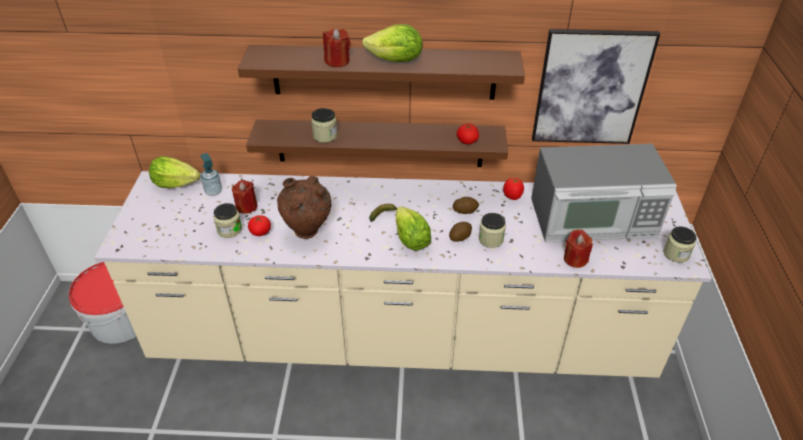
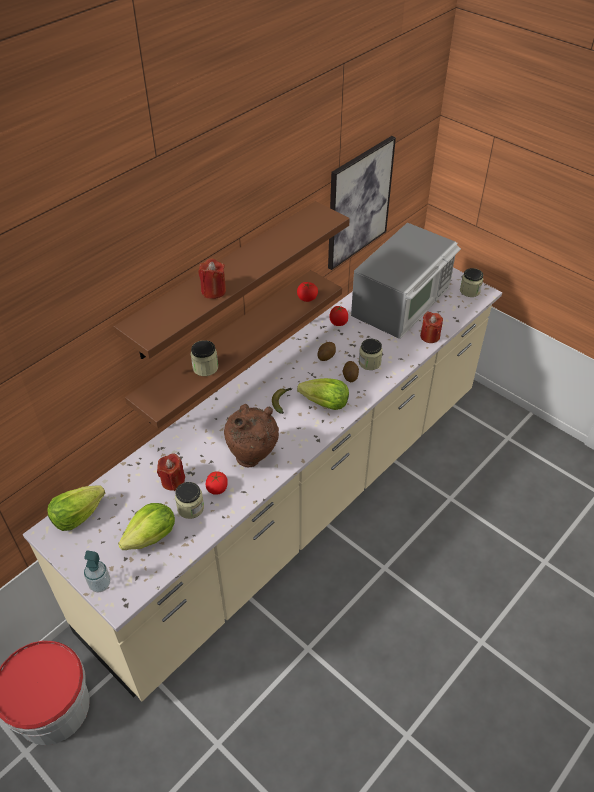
camera: 50 degrees left, 5 degrees up
(213, 192) = (124, 493): soap dispenser -> soap dispenser (100, 584)
(396, 61) = (253, 262): lettuce -> lettuce (152, 537)

